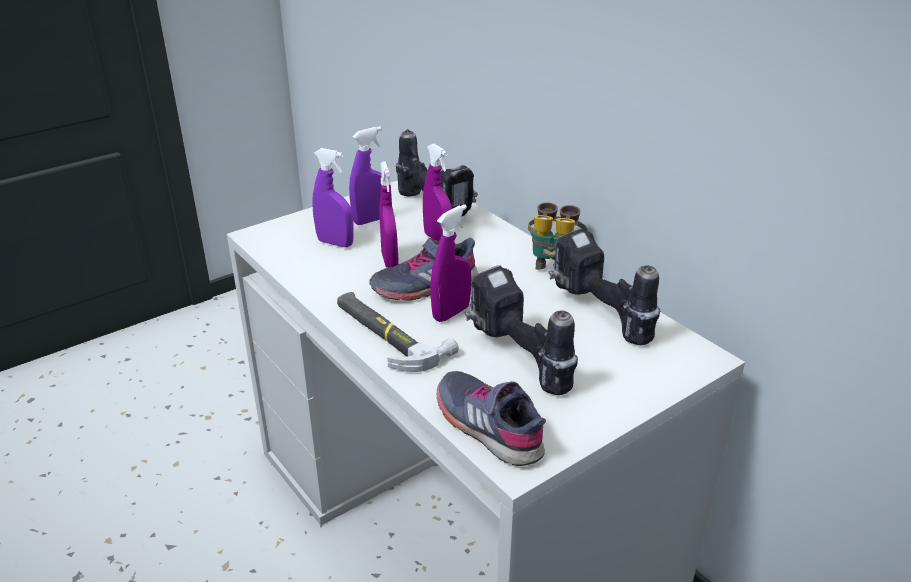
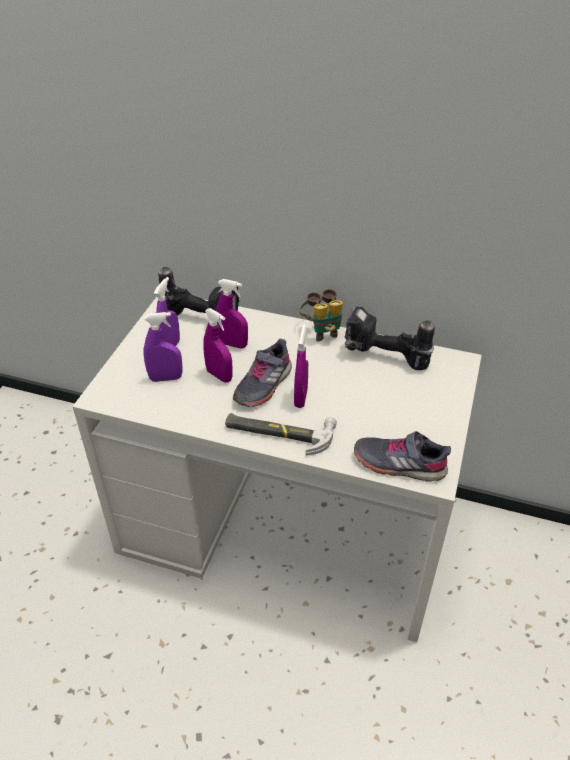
camera: 35 degrees left, 10 degrees up
(516, 359) = (370, 412): power drill -> none

